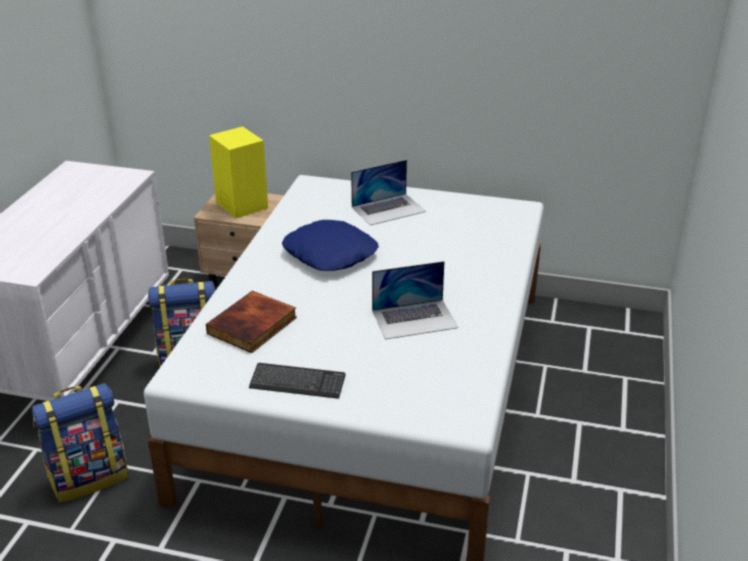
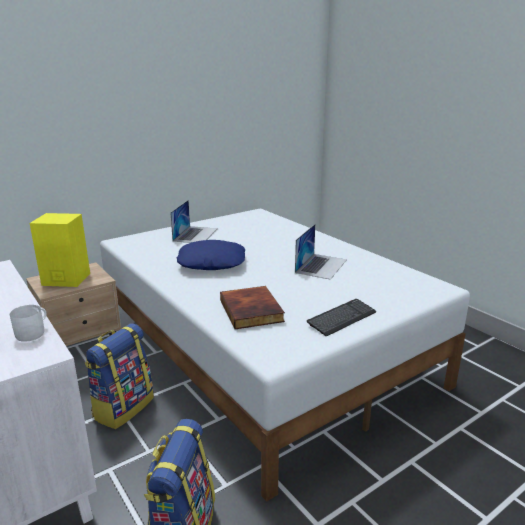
camera: 50 degrees left, 10 degrees down
(52, 252) = (33, 332): none -> white mug

